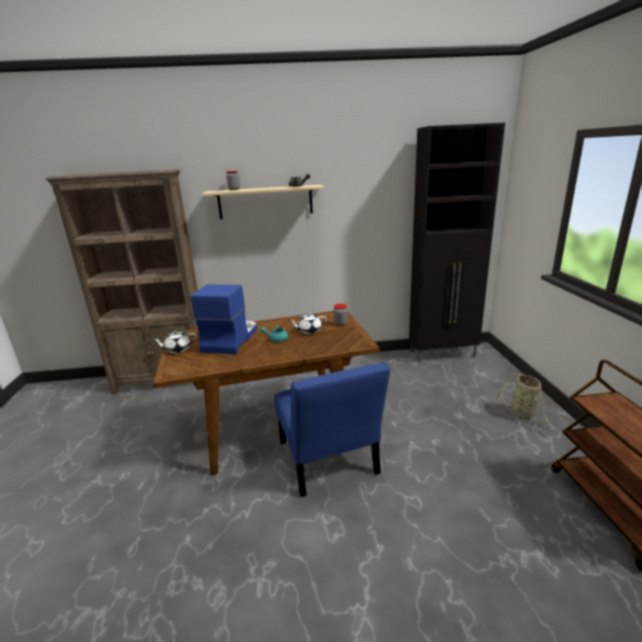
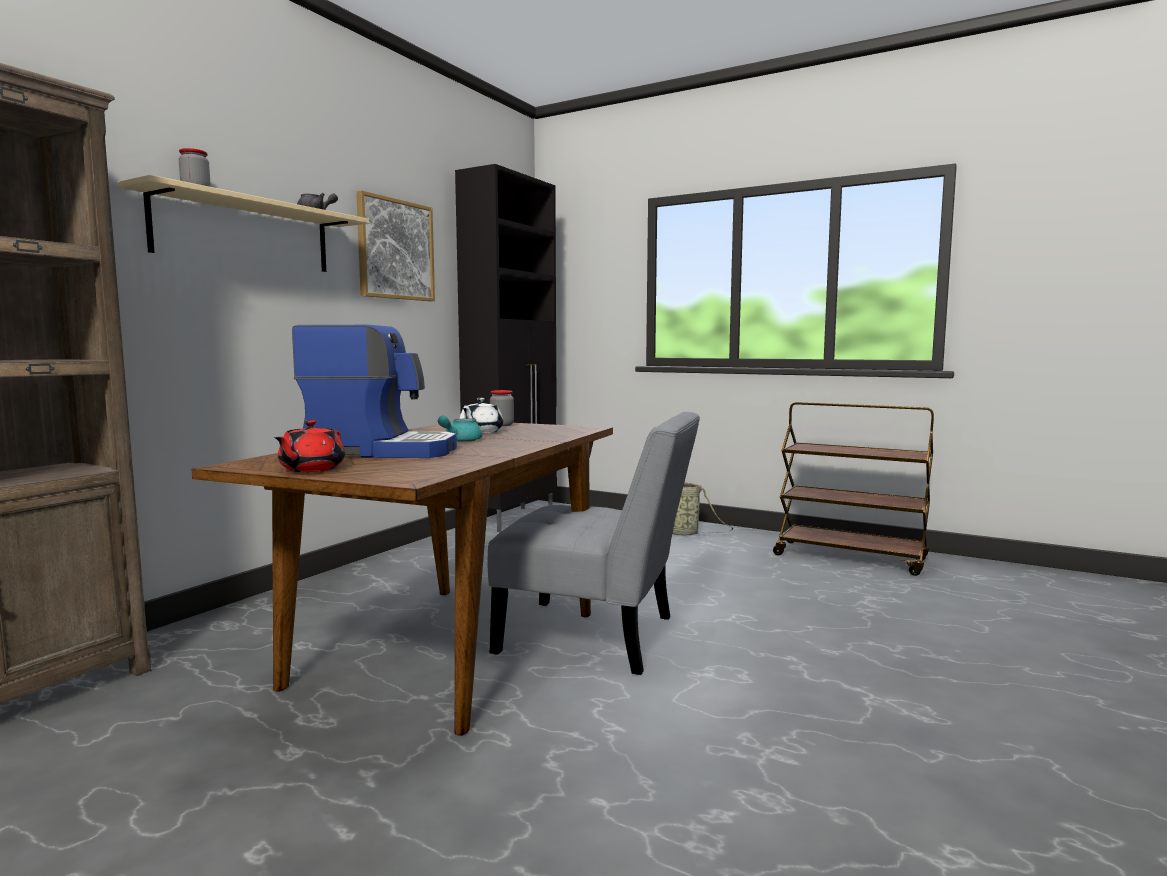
camera: 55 degrees left, 15 degrees down
(177, 349) = (311, 469): white teapot -> red teapot
(230, 340) = (381, 451): coffee machine -> coffee machine turned 135 degrees clockwise
(329, 461) = (597, 637): blue chair -> grey chair
(363, 192) = (395, 249): none -> picture

